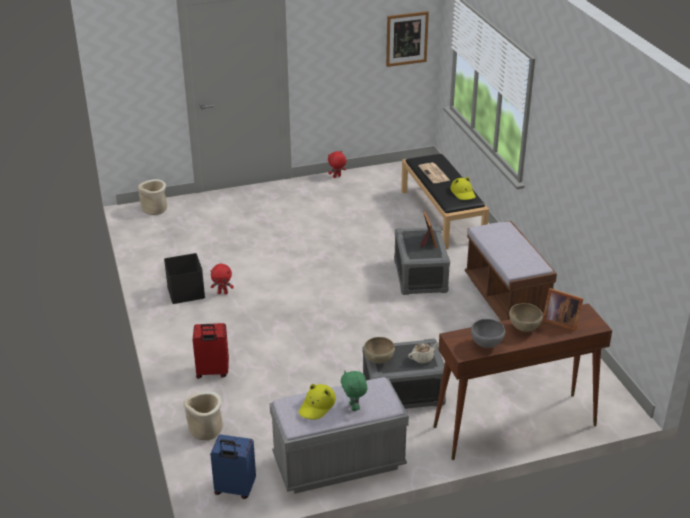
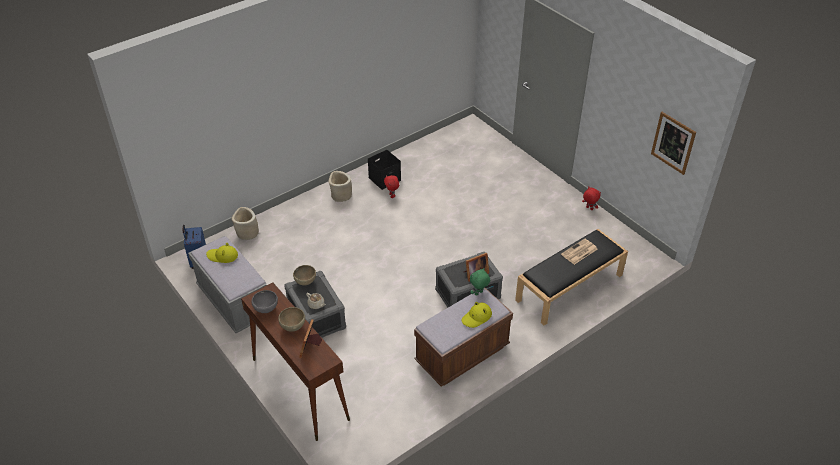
camera: 70 degrees right, 10 degrees up
(155, 209) = (477, 131): beige planter -> beige planter (341, 195)
(212, 372) = (303, 218): red suitcase -> none
(354, 407) = (226, 273): green plush toy -> green plush toy (479, 293)
(463, 193) = (557, 277): yellow hat -> yellow hat (476, 317)

